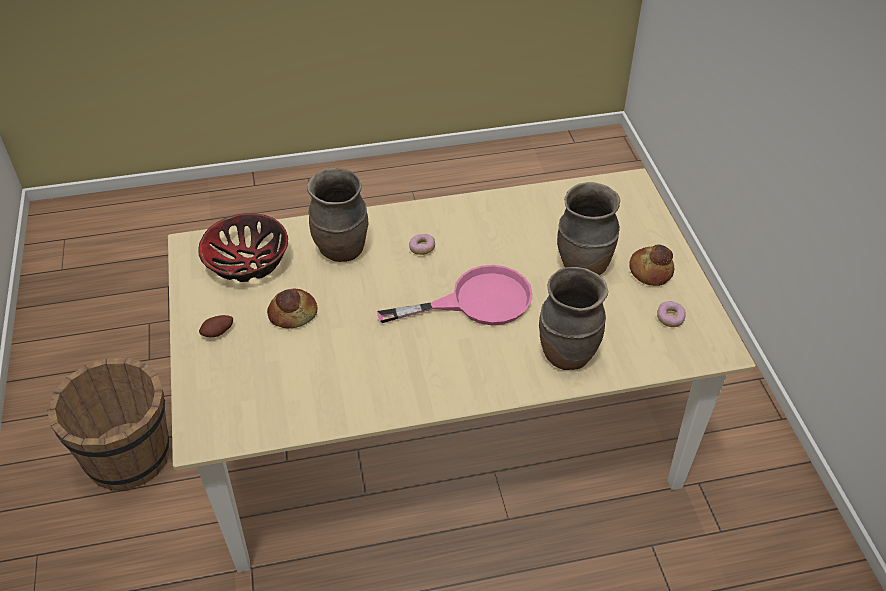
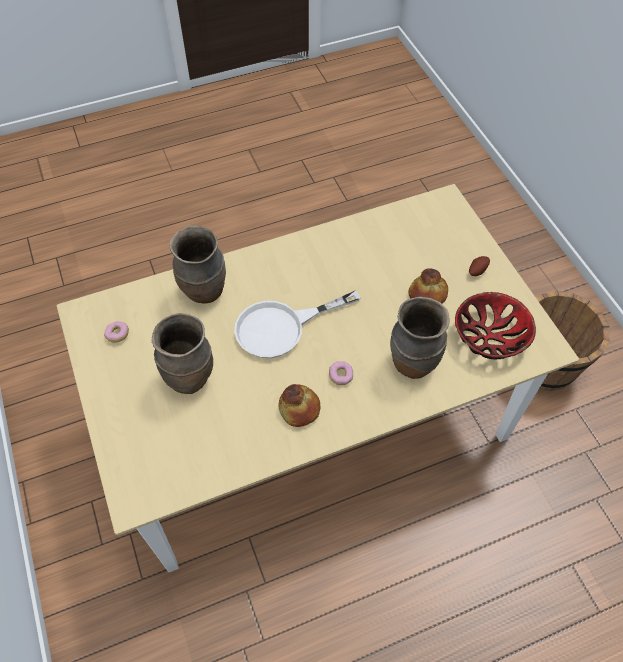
camera: 170 degrees right, 10 degrees up
(476, 301) = (281, 327): pink frying pan -> white frying pan
(650, 271) = (128, 382): bread -> bread (300, 408)

